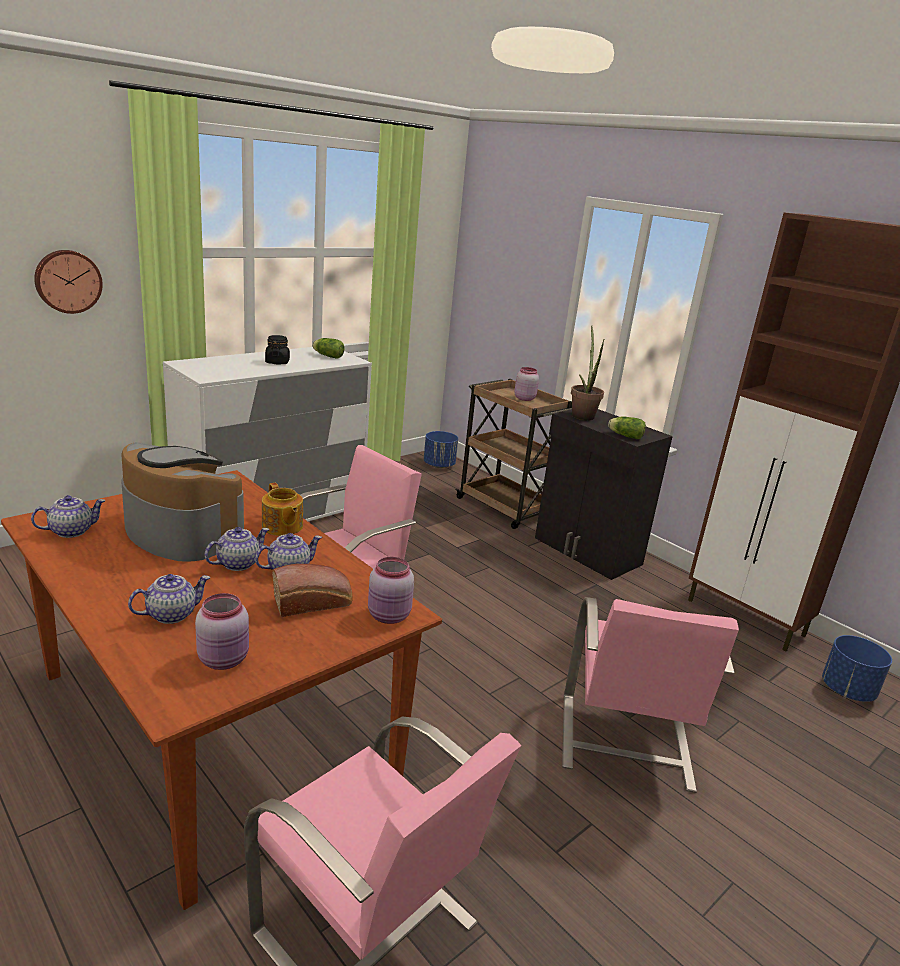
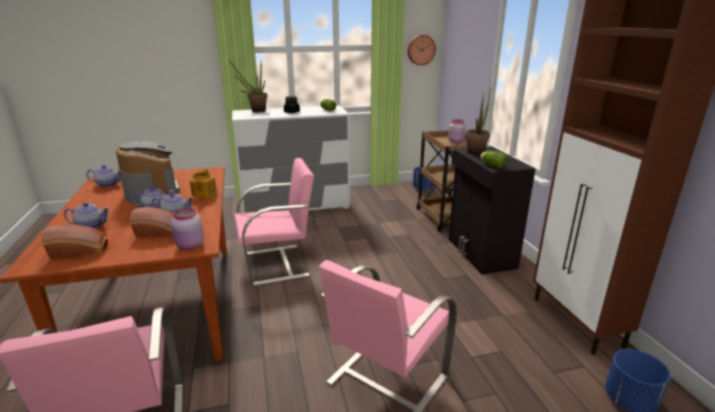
camera: 30 degrees right, 0 degrees up
(68, 281) = (185, 66): wall clock -> wall clock (421, 50)
(209, 362) = (255, 111): none -> potted plant
(225, 659) = (81, 250): pink jar -> bread

